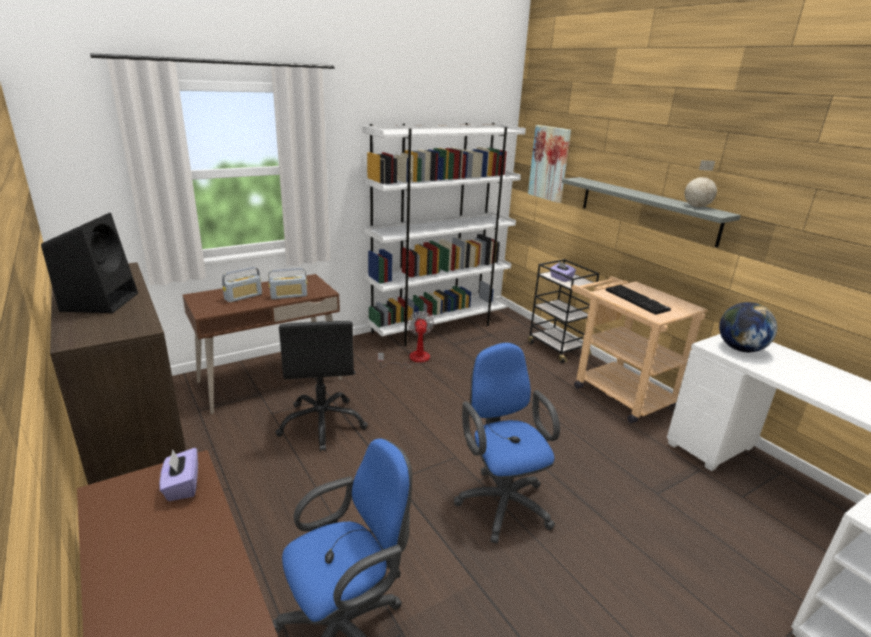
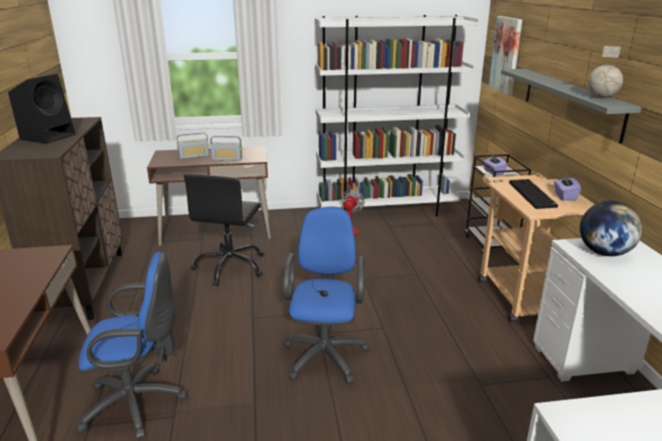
camera: 25 degrees right, 0 degrees up
(182, 486) = (38, 261): purple tissue box -> purple tissue box (564, 196)

